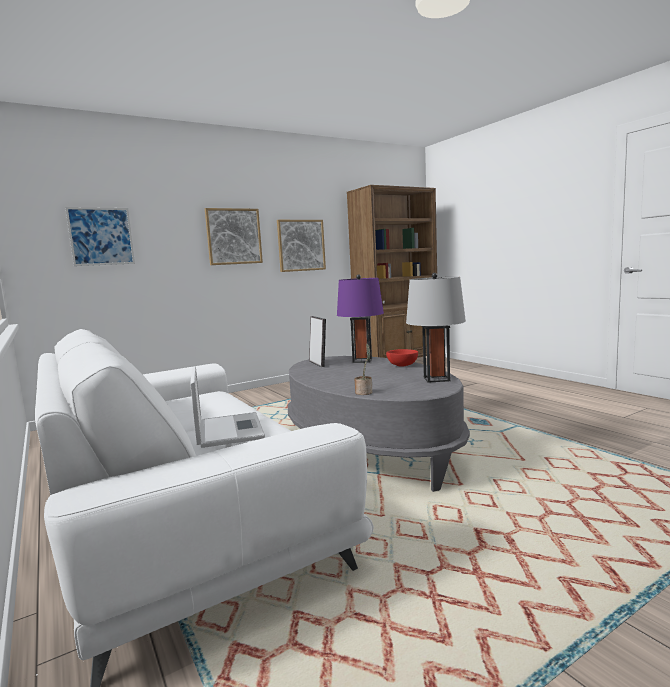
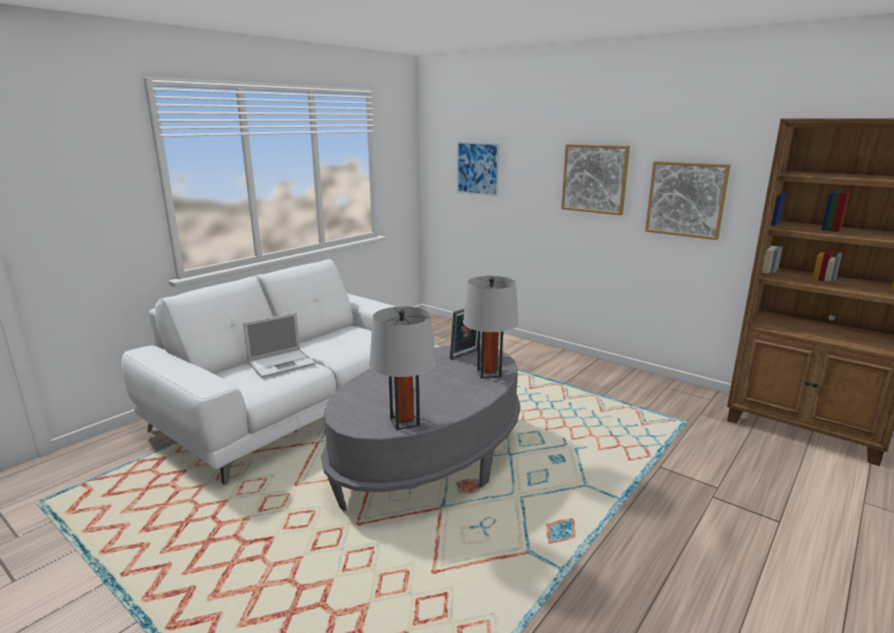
camera: 70 degrees right, 10 degrees up
(362, 360) = (489, 373): purple table lamp -> grey table lamp
(364, 392) = (350, 391): potted plant -> none
(401, 366) = (466, 397): red bowl -> none

